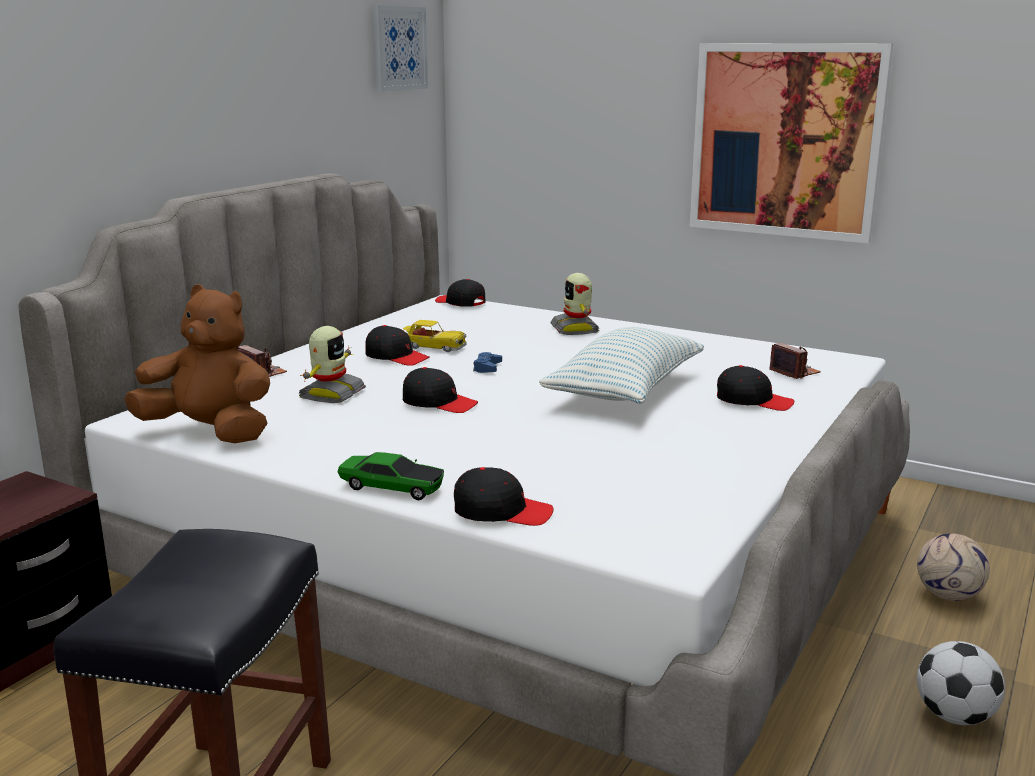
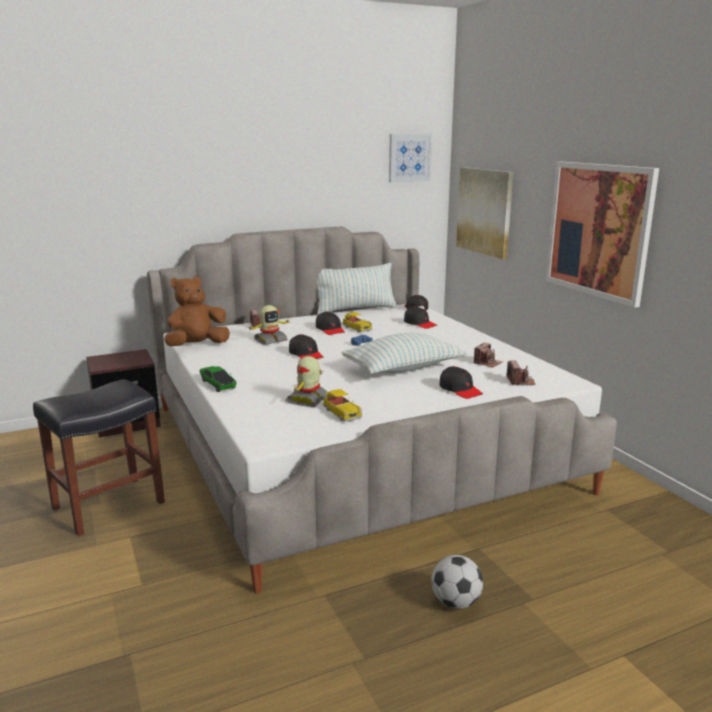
camera: 35 degrees right, 0 degrees up
(210, 433) = (197, 346): brown plush toy -> brown plush toy turned 90 degrees counterclockwise
(374, 320) = (355, 310): none -> pillow
(502, 512) = (238, 405): black cap -> black cap (420, 324)
(538, 132) = (484, 211): none -> picture
(576, 329) = (446, 333): toy robot -> toy robot (308, 400)
(677, 476) = (341, 413): none -> toy car
(709, 358) = (487, 363): none -> camera
(949, 595) = (560, 549): football -> none

